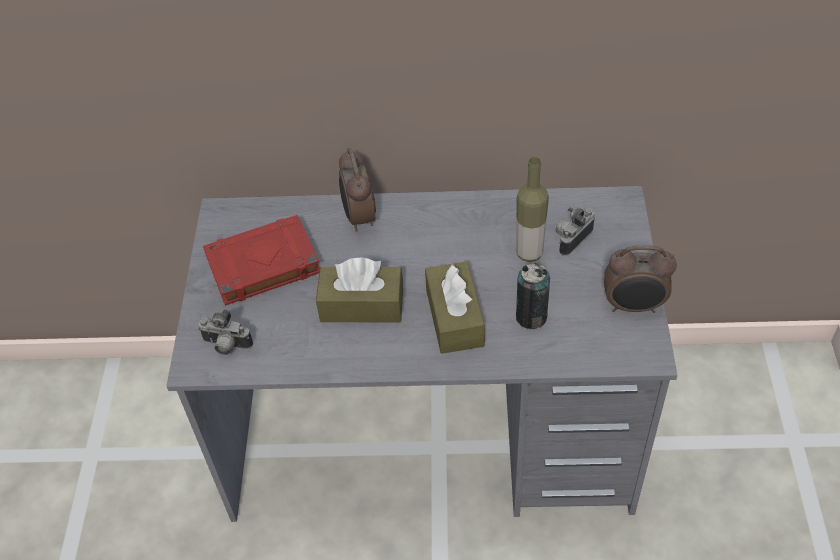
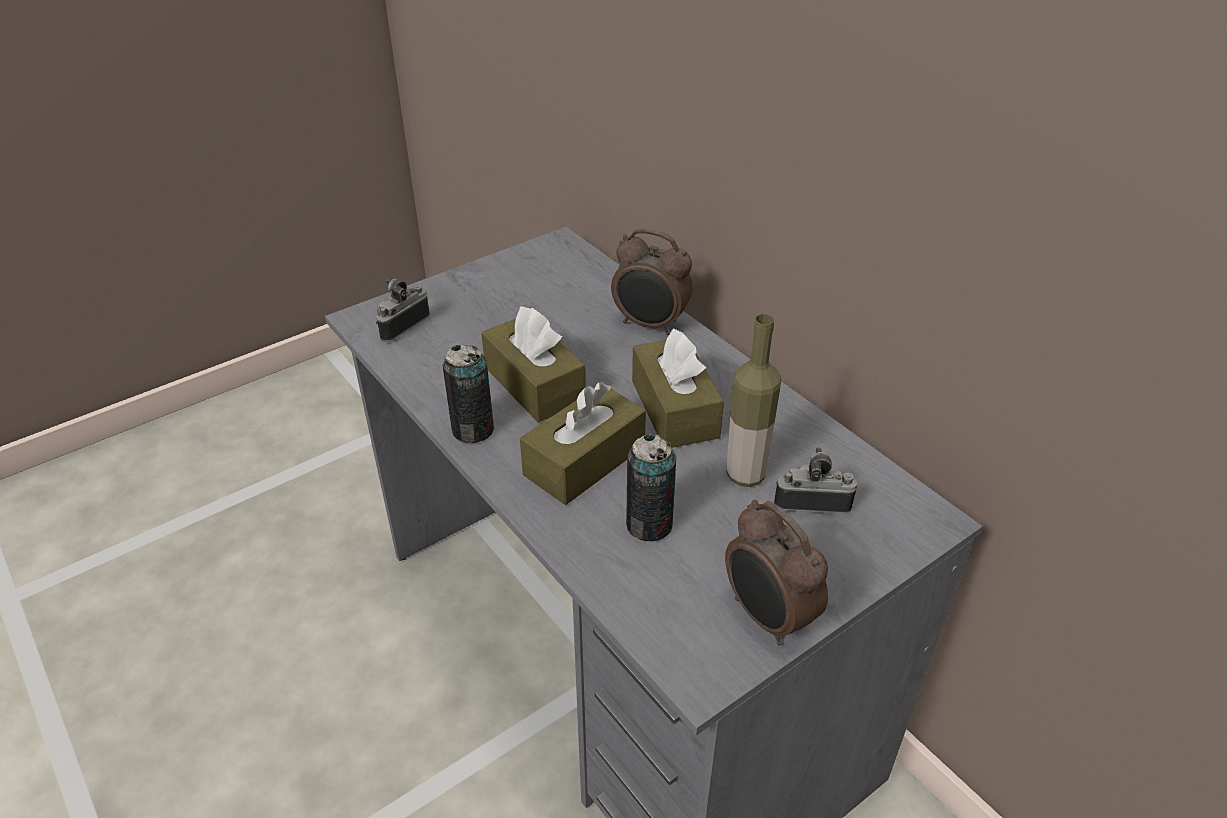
camera: 50 degrees right, 10 degrees down
(226, 346) = (401, 325): camera -> camera turned 60 degrees clockwise
(262, 265) = (521, 297): red book -> none
(359, 217) = (650, 325): alarm clock -> alarm clock turned 105 degrees counterclockwise
(377, 358) = (473, 430): none -> can
(448, 251) = (674, 409): none -> brown tissue box

